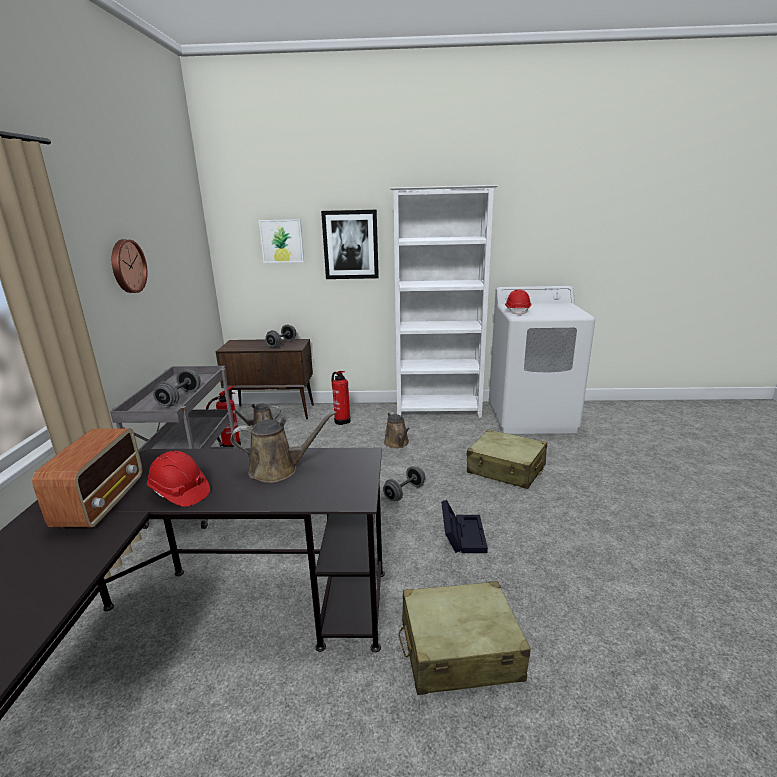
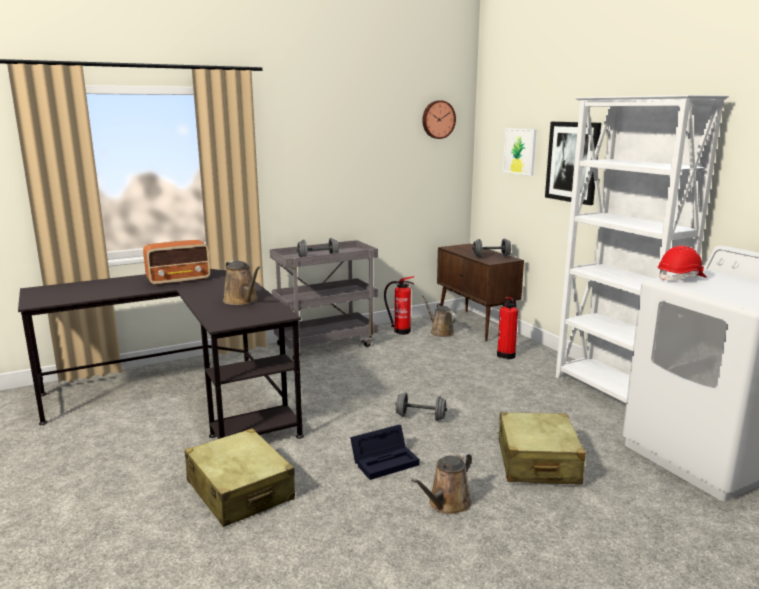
camera: 60 degrees right, 5 degrees down
(127, 266) = (334, 154): wall clock -> wall clock (438, 119)
(179, 492) = (199, 289): red hard hat -> none
(397, 443) = (503, 391): brown watering can -> brown watering can (447, 504)

